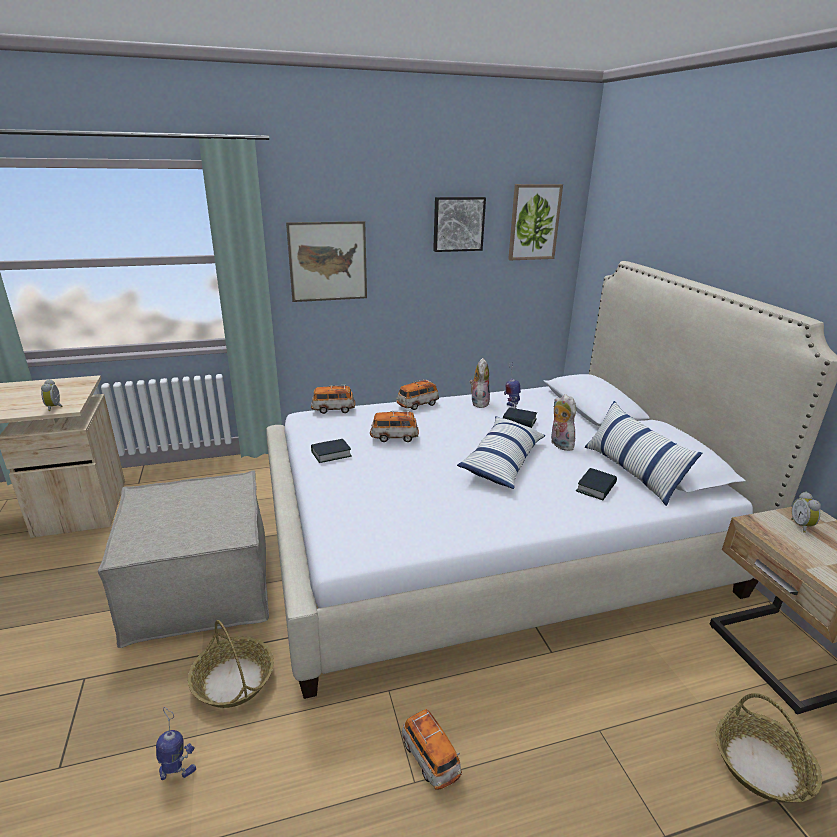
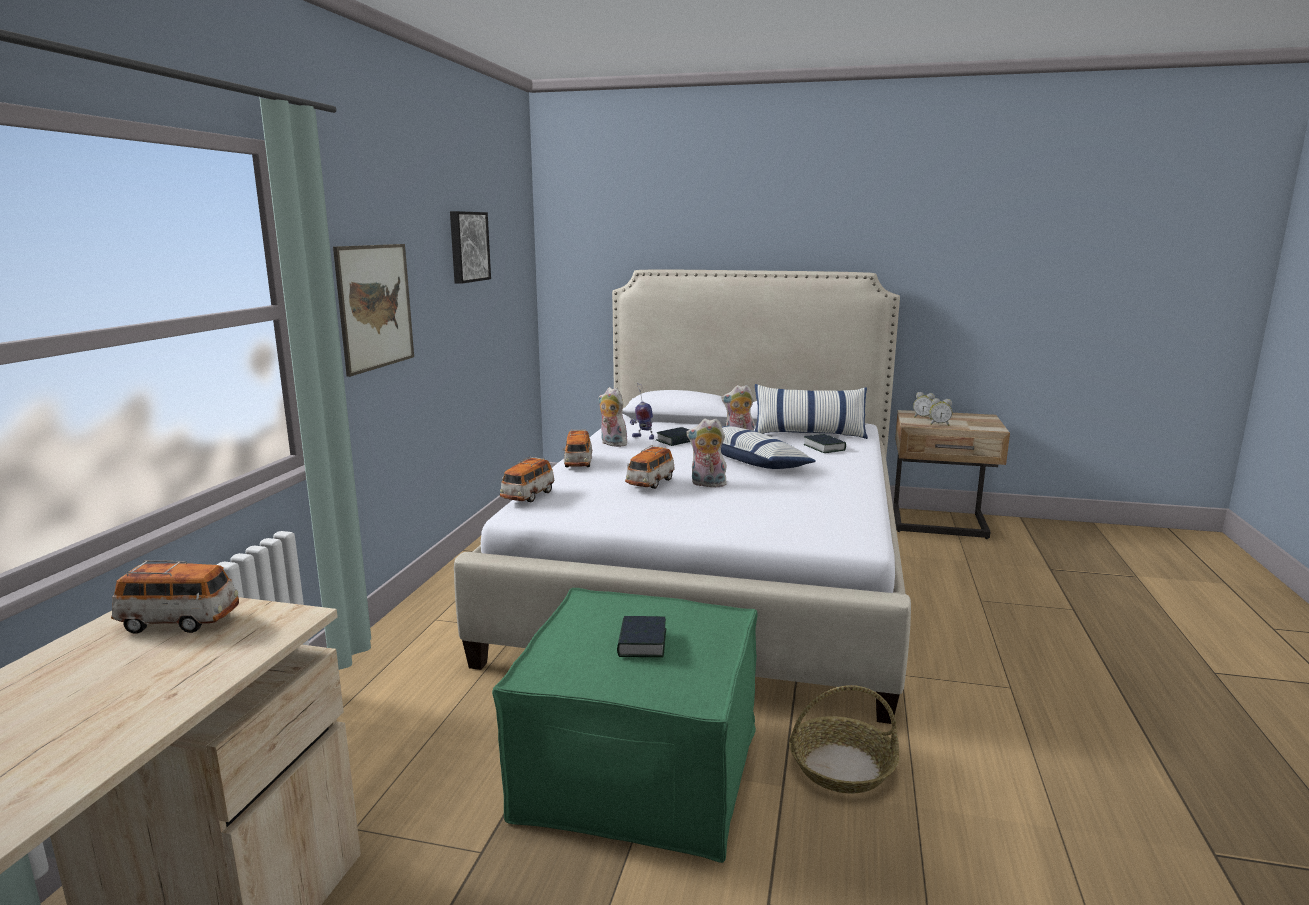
camera: 60 degrees left, 10 degrees down
(55, 407) = (271, 629): alarm clock -> alarm clock (939, 424)
(177, 771) = (964, 826): toy robot -> none
(200, 586) = (639, 770): beige ottoman -> green ottoman
(331, 454) = (649, 515): book -> book (642, 643)
(422, 459) = (707, 484): none -> plush toy
(430, 758) = (988, 674): toy car -> toy car (179, 622)
(534, 222) = (511, 244): picture -> none
(762, 766) = (1025, 563): basket -> none

